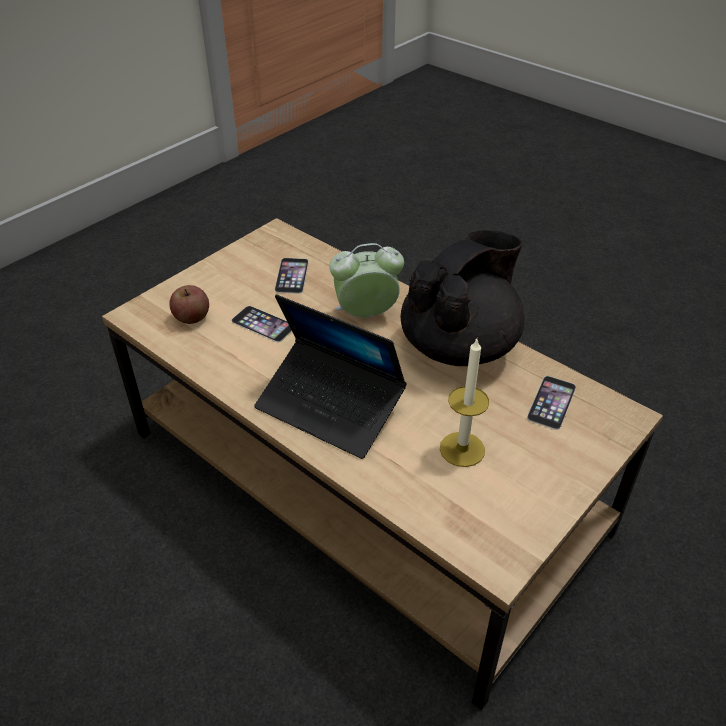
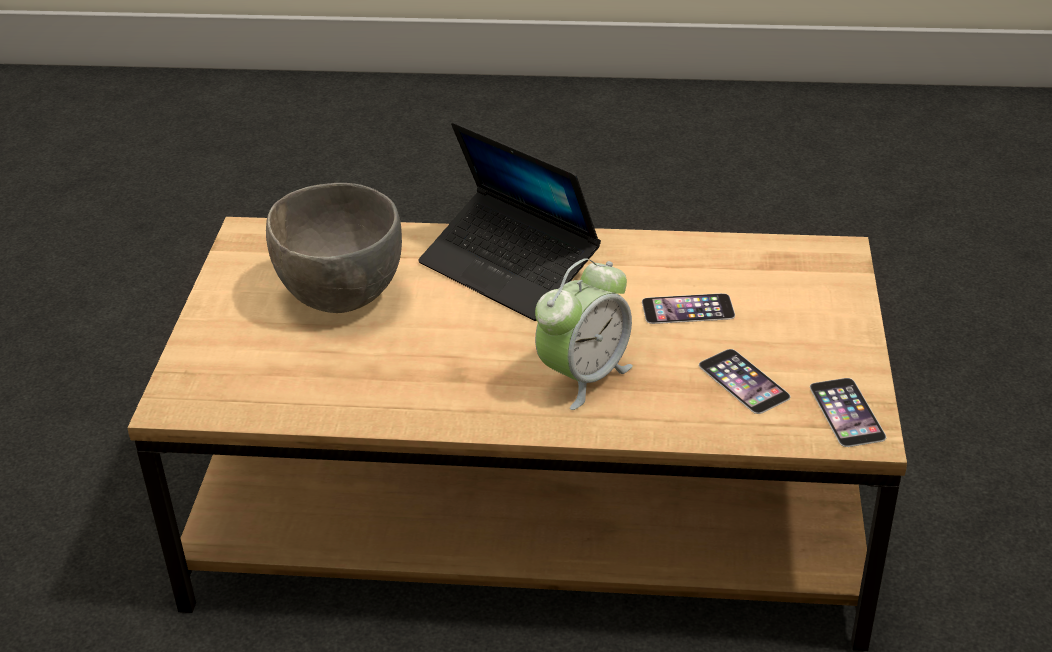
camera: 145 degrees right, 5 degrees down
(192, 317) = (774, 278): apple -> none
(330, 407) = (509, 268): laptop -> laptop turned 135 degrees counterclockwise
(460, 346) = (429, 394): black teapot -> none
(462, 449) = (341, 293): candle -> grey bowl
(551, 402) = (271, 380): phone -> phone (847, 412)

